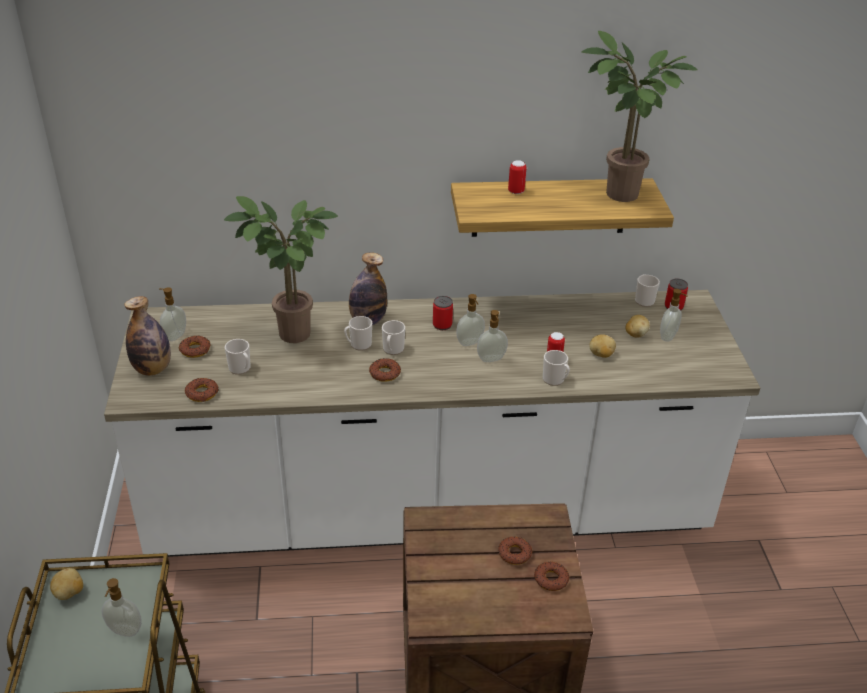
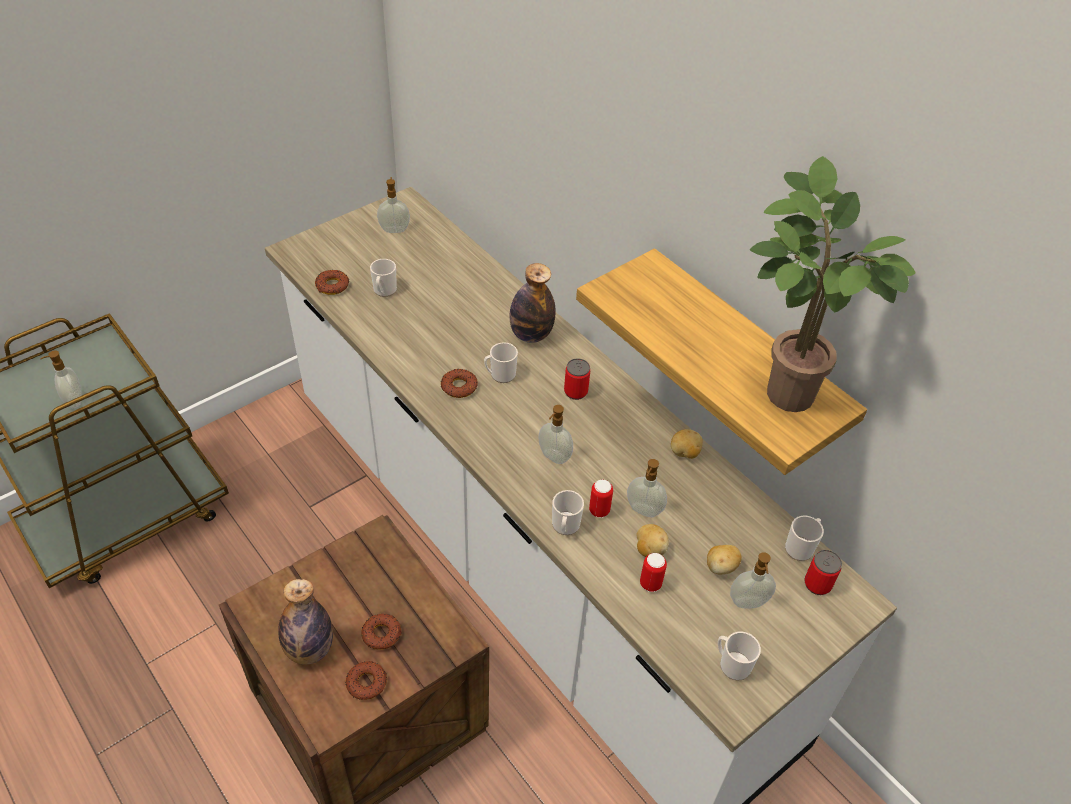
camera: 55 degrees right, 10 degrees up
(69, 593) = (95, 349): potato -> potato (684, 453)
(152, 369) = (340, 241): bottle -> bottle (309, 649)
(195, 350) = (386, 251): donut -> none
(291, 337) = (457, 297): potted plant -> none
(358, 344) = (486, 347): mug -> mug (732, 664)
(470, 343) = (566, 427): soap dispenser -> soap dispenser (643, 510)
(516, 191) = (690, 303): can -> can (650, 584)

